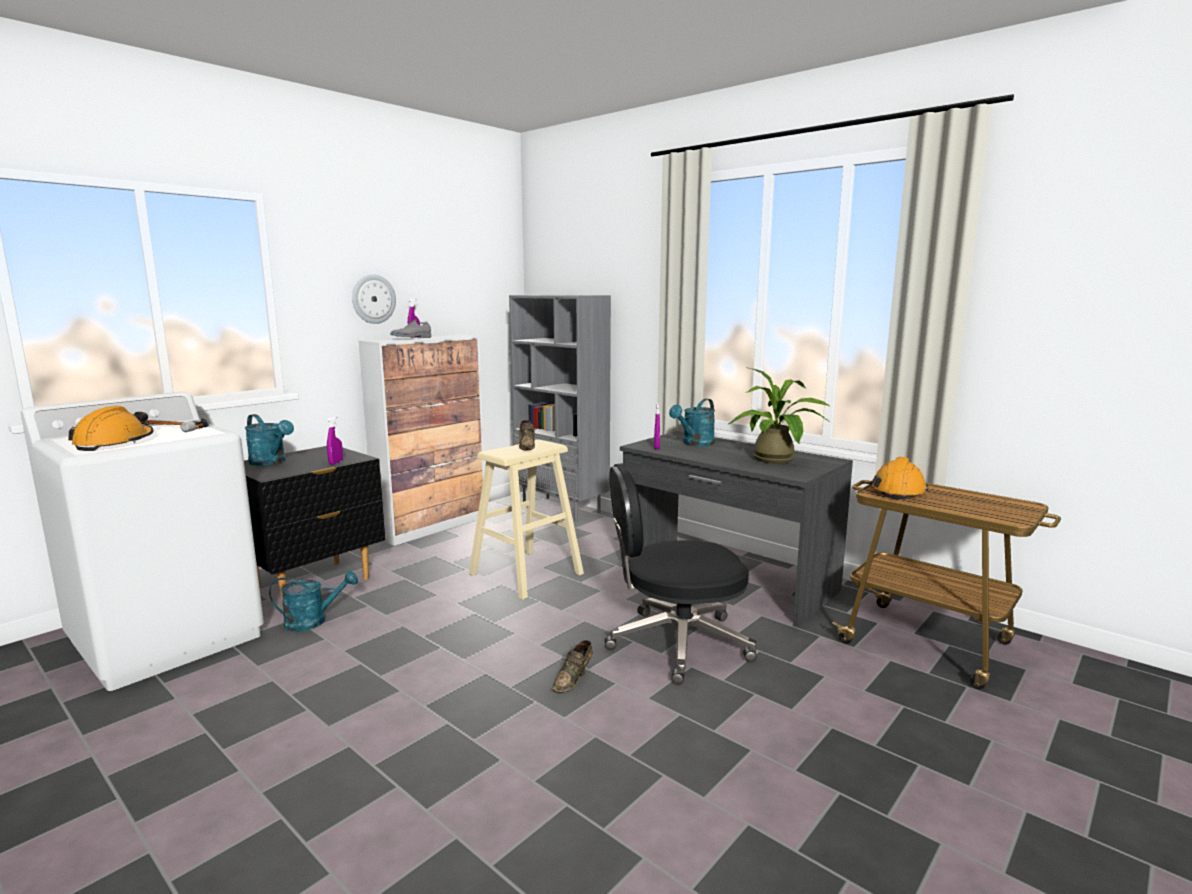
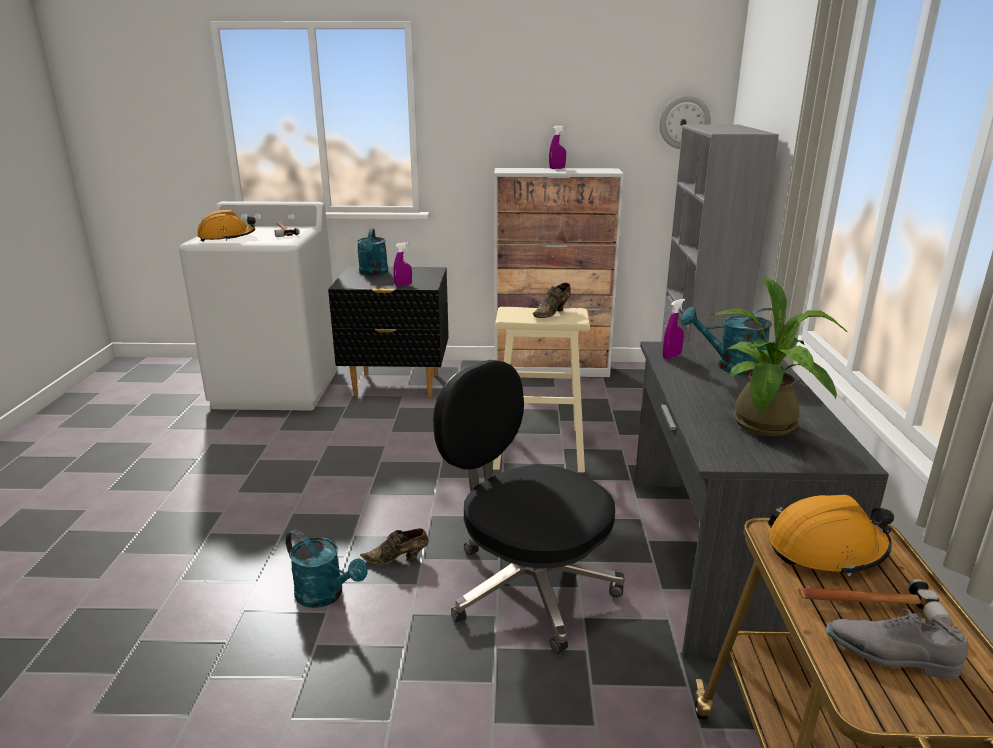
camera: 50 degrees right, 10 degrees up
(313, 621) = (349, 414): turquoise watering can -> turquoise watering can (326, 595)
(373, 299) = (518, 125): wall clock -> wall clock (684, 122)
(411, 338) = (543, 170): grey shoe -> grey shoe (890, 656)
(949, 499) = (867, 606): none -> hammer

